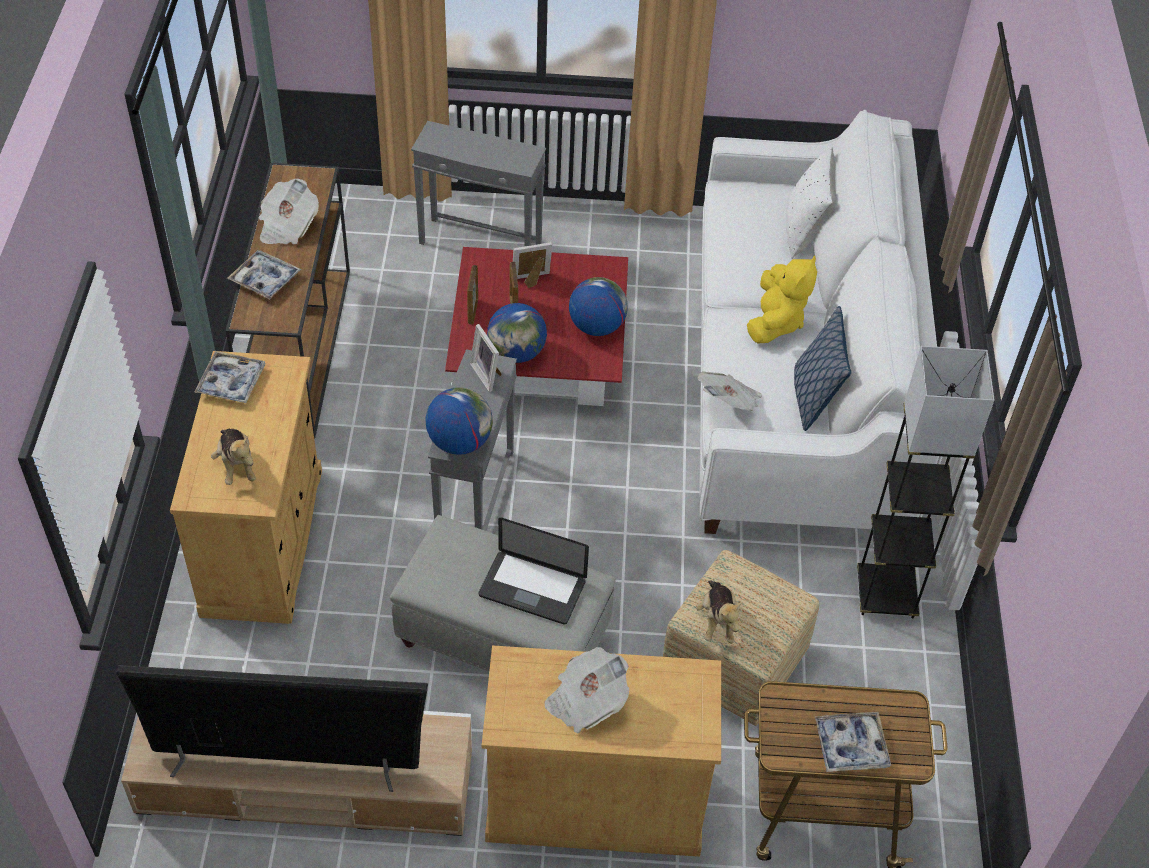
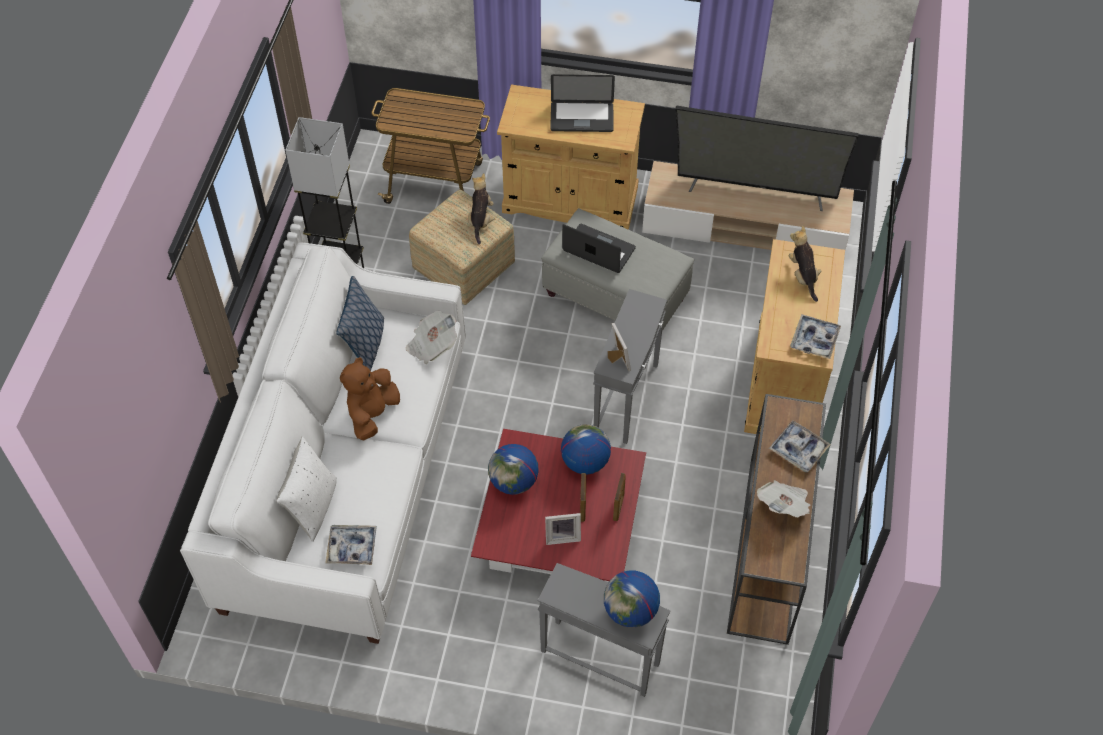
camera: 170 degrees left, 5 degrees up
(459, 442) = (643, 308): globe -> globe (630, 611)
(586, 701) = (582, 118): newspaper -> laptop
(775, 322) = (372, 414): yellow plush toy -> brown plush toy
(850, 746) = (430, 107): tray -> tray (352, 547)

